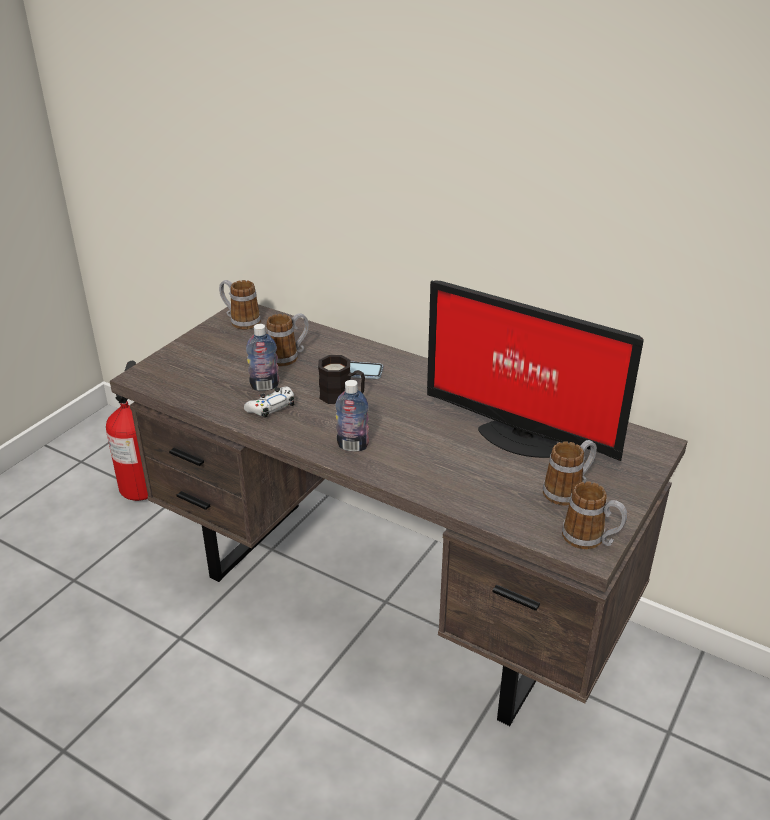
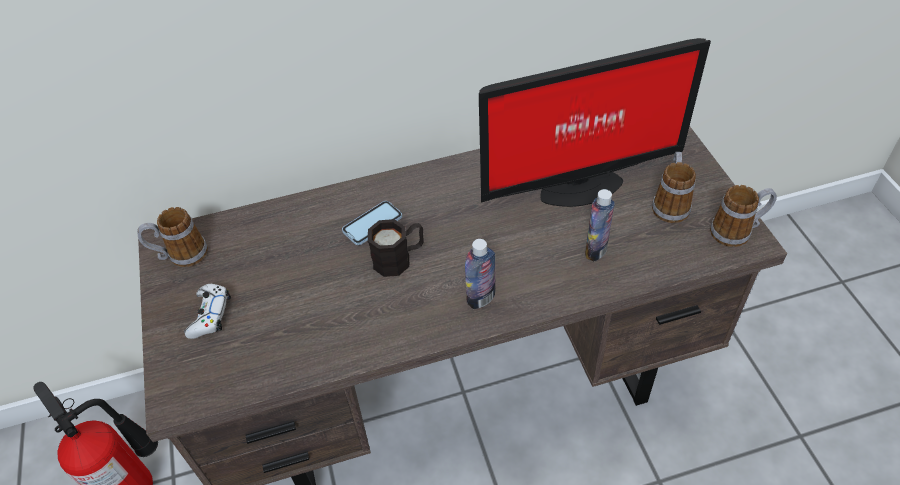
camera: 45 degrees left, 15 degrees up
(264, 386) = (317, 305): bottle -> bottle (596, 250)
(271, 407) = (357, 321): white game controller -> white game controller (210, 315)
(288, 356) = (289, 257): mug -> none

